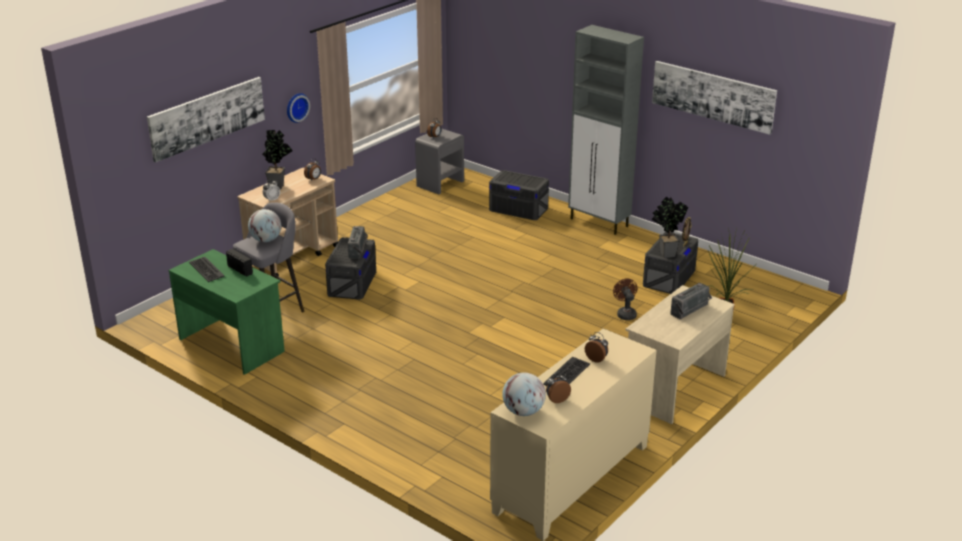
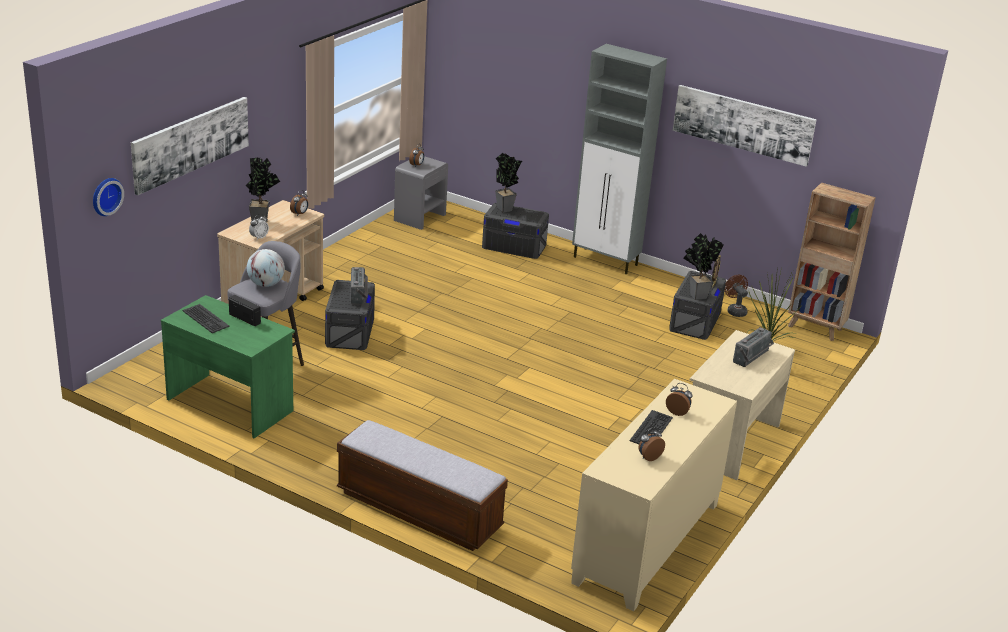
camera: 10 degrees left, 0 degrees up
(296, 107) = (279, 131): wall clock -> wall clock (105, 196)
(371, 442) = (419, 510): none -> bench
(509, 177) = (504, 210): none -> potted plant
(523, 412) = (617, 471): globe -> none
(625, 314) = (658, 361): brown fan -> brown fan (735, 310)
(783, 286) = (816, 328): none -> brown bookcase

